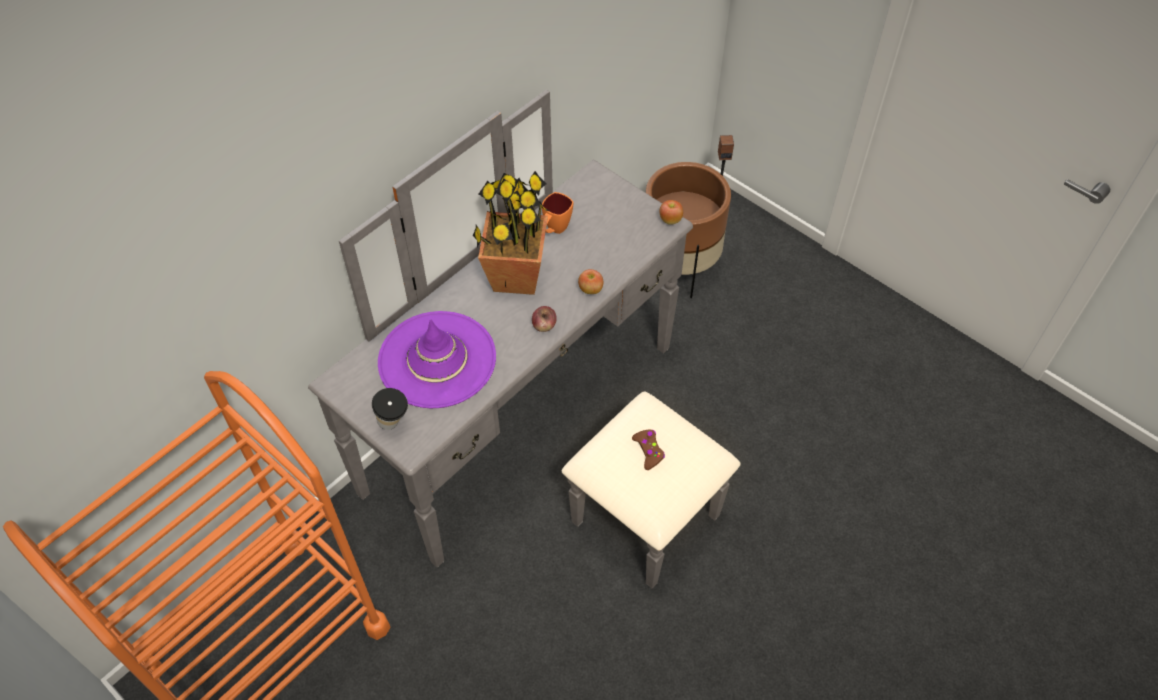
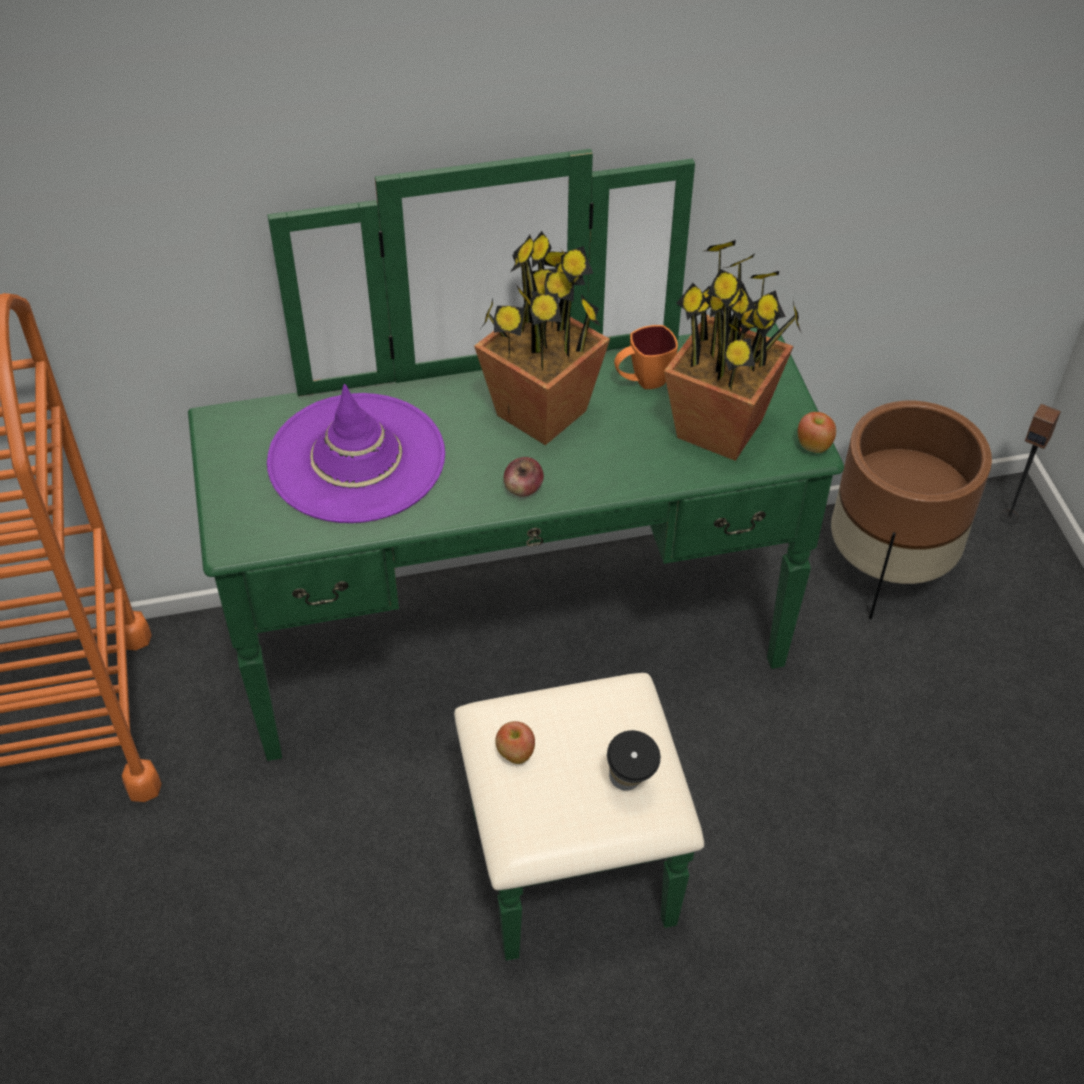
camera: 35 degrees right, 5 degrees down
(394, 424) = (239, 505): cup -> cup (629, 786)
(549, 439) = (529, 689): grey dresser -> green dresser
(590, 290) = (623, 477): apple -> apple (515, 754)
(616, 235) = (720, 428): none -> potted plant
(648, 451) = (579, 748): brown game controller -> none

